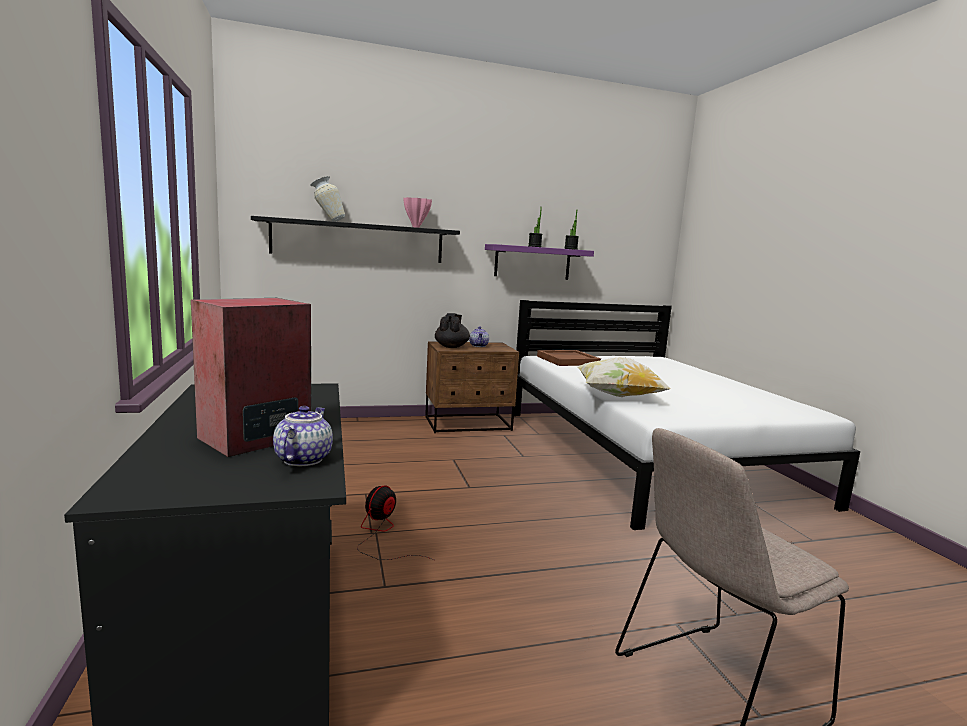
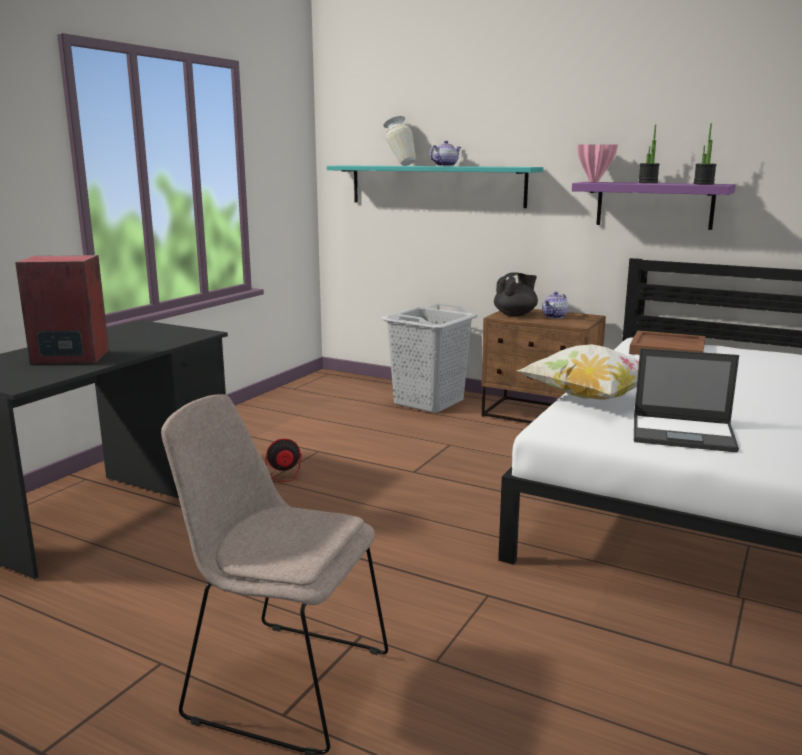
camera: 45 degrees right, 5 degrees up
(302, 459) = (53, 373): teapot -> teapot (445, 166)
(358, 241) = (436, 185): black shelf -> turquoise shelf
(377, 431) = (429, 402): none -> grey laundry basket
(416, 227) = (489, 166): pink vase -> pink vase (593, 182)
(708, 407) = (684, 434): none -> laptop

